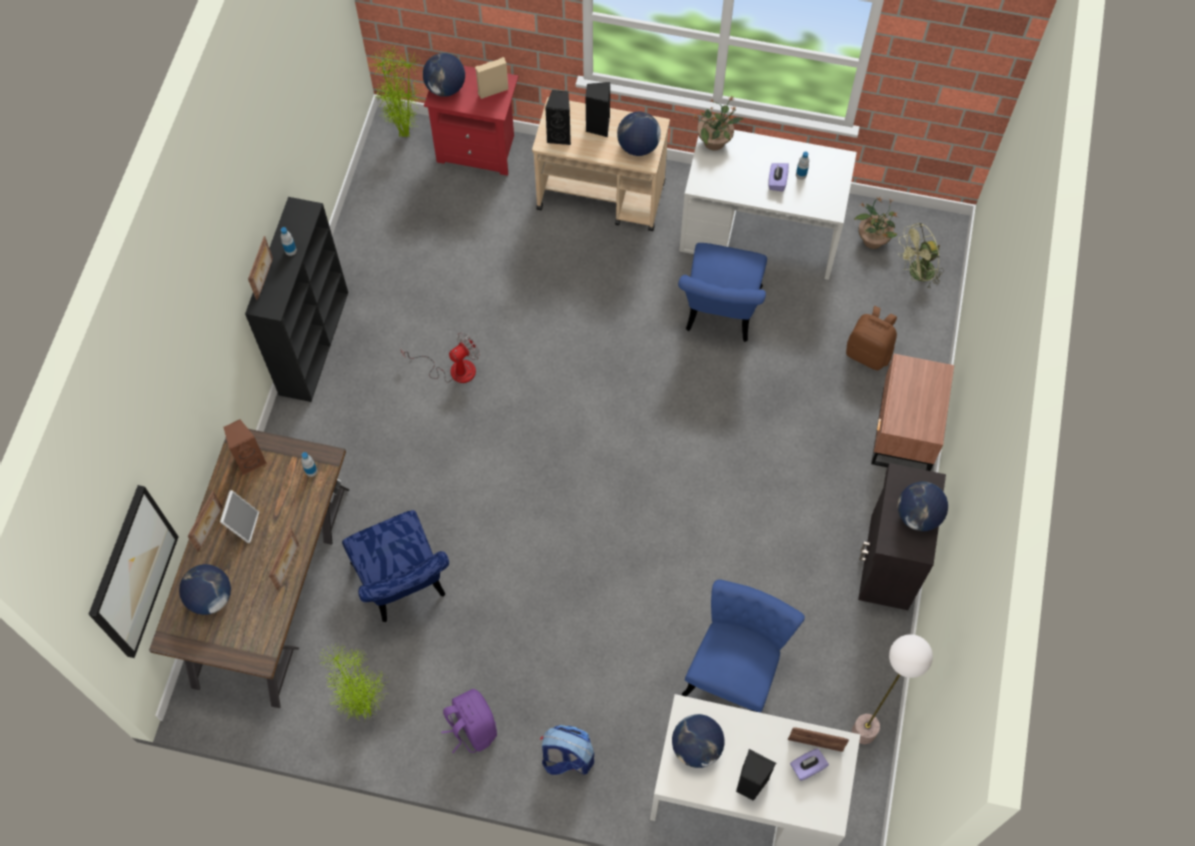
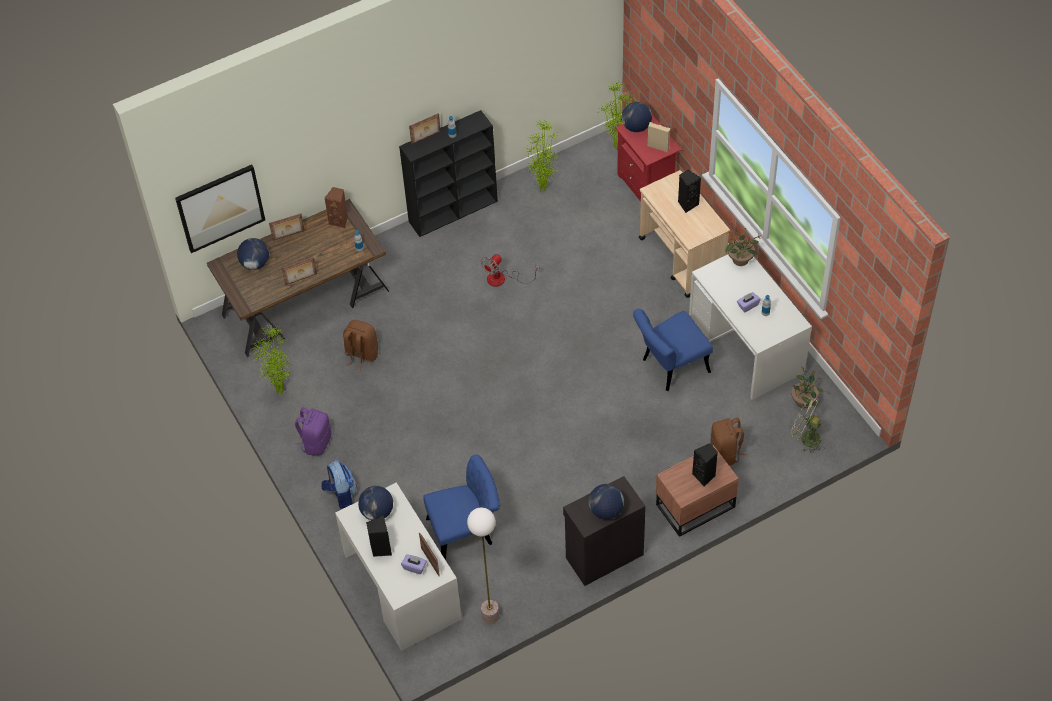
camera: 50 degrees right, 10 degrees down
(242, 525) = (303, 245): picture frame -> none
(381, 239) = (544, 189): none -> potted plant
(403, 586) = (361, 354): blue chair -> brown backpack
(453, 370) = (503, 279): fan -> fan turned 120 degrees clockwise
(560, 135) = (662, 193): black speaker -> black speaker (704, 476)
(638, 146) = (695, 230): globe -> none

